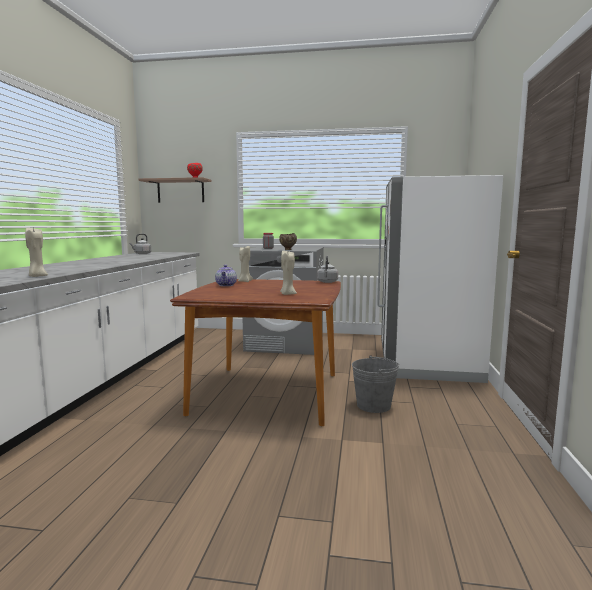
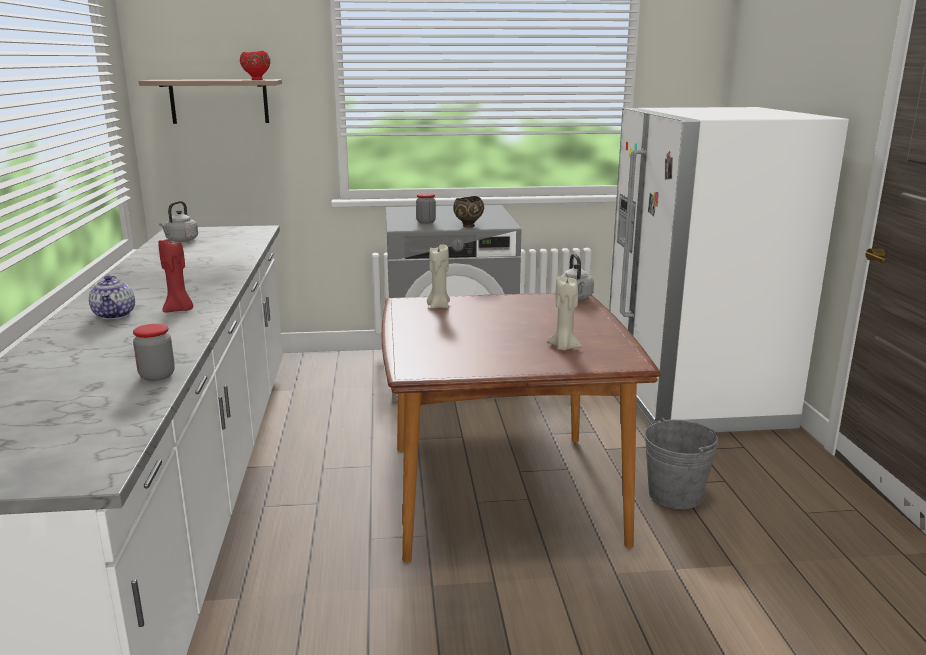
camera: 15 degrees left, 10 degrees up
(37, 276) = (157, 376): beige candle -> jar
(93, 265) = (179, 310): none -> red candle
(226, 285) = (425, 323): teapot -> teapot (115, 315)

